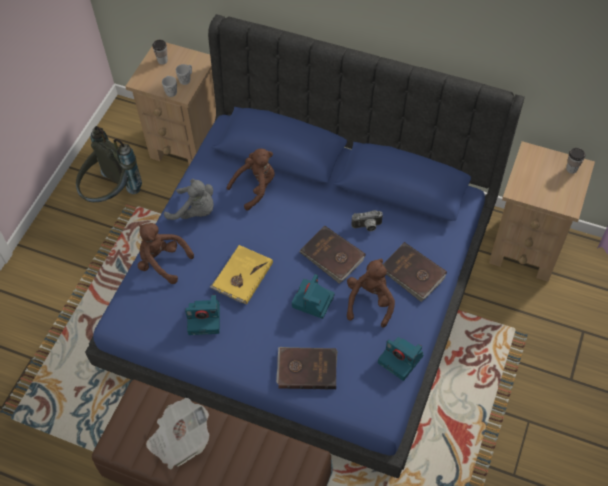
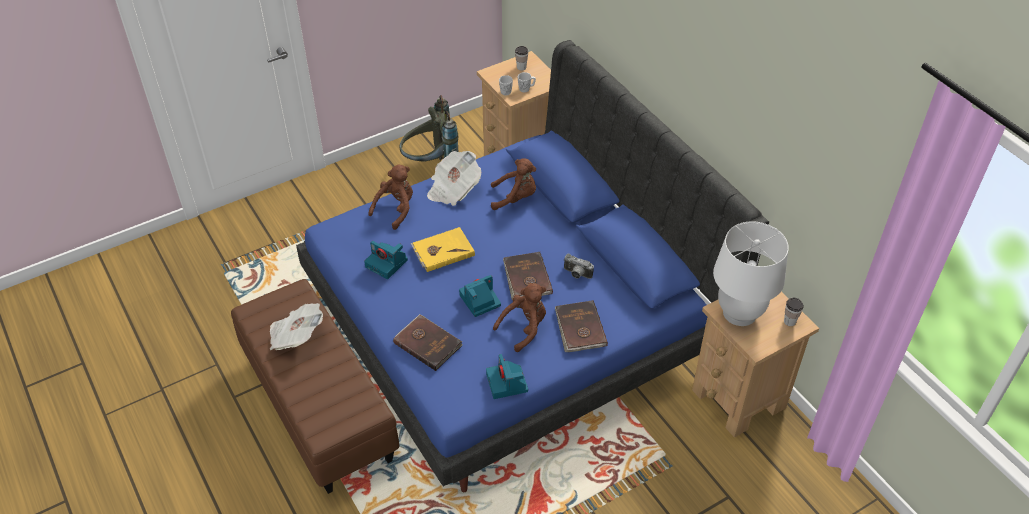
camera: 35 degrees right, 10 degrees down
(162, 262) = (396, 209): brown plush toy -> brown plush toy turned 60 degrees clockwise
(195, 212) = (453, 189): grey plush toy -> newspaper
(532, 184) = (739, 313): none -> white table lamp

